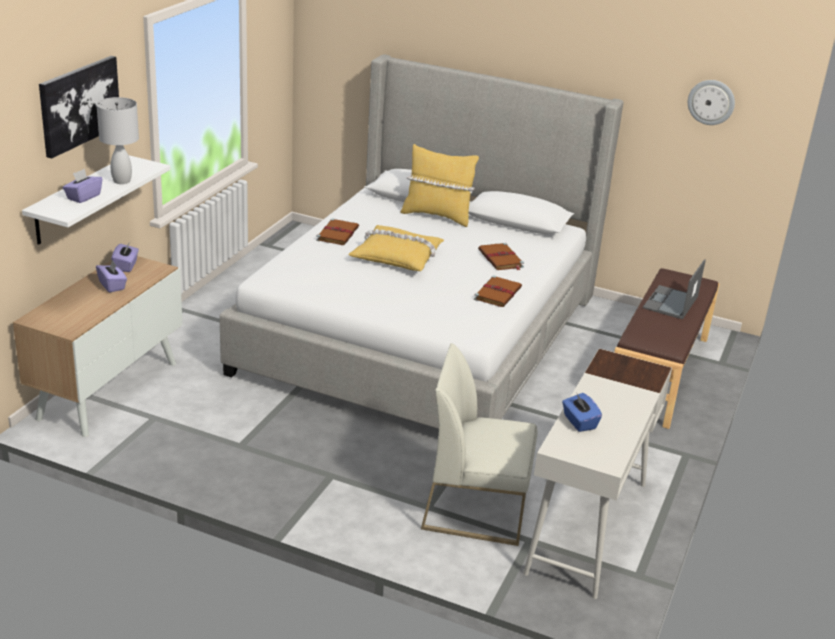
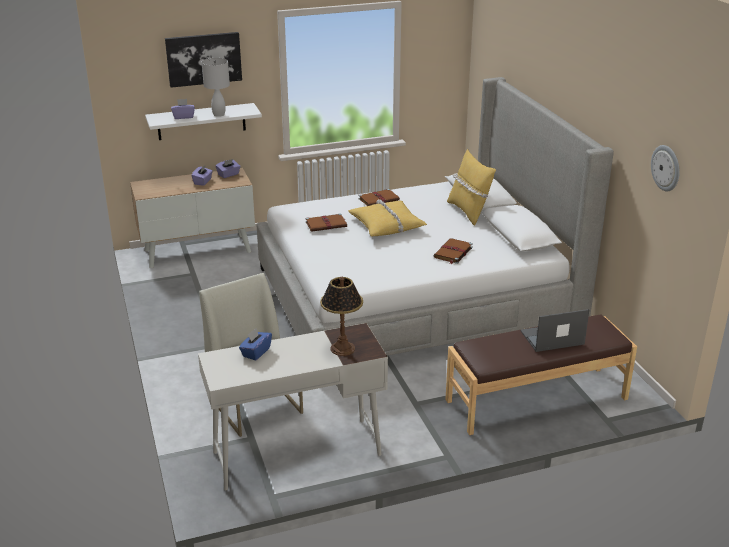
camera: 50 degrees right, 0 degrees up
(498, 293) = (403, 271): brown book -> brown book (327, 224)
(630, 379) = (342, 348): none -> table lamp

